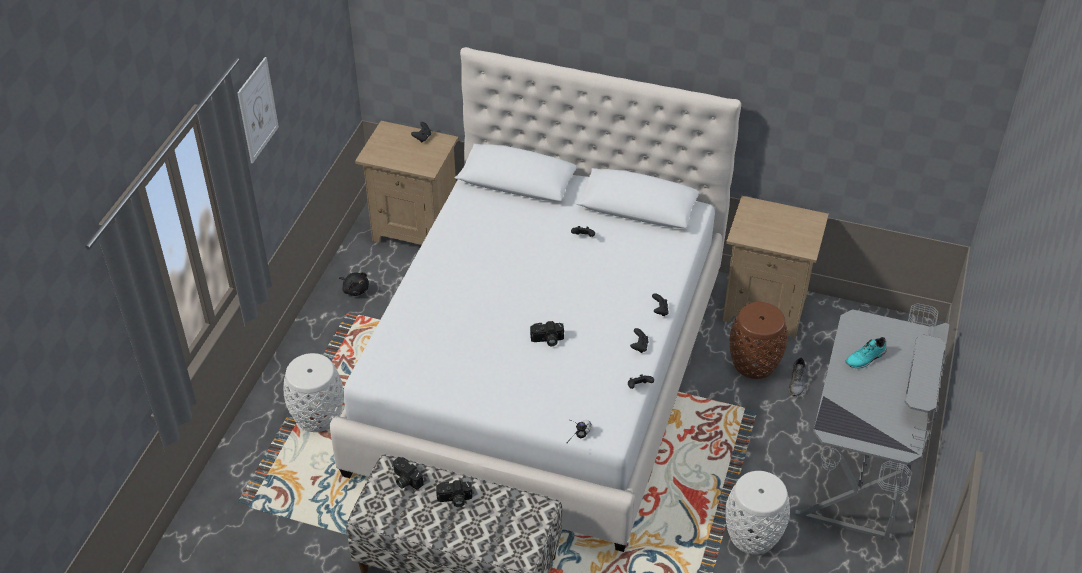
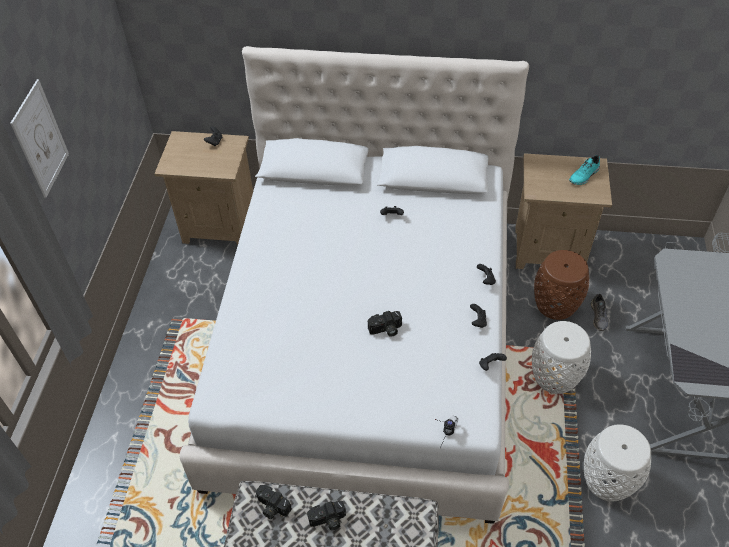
camera: 10 degrees left, 5 degrees up
(317, 415) = (162, 430): white stool -> white stool (554, 376)
(355, 289) = (175, 293): black plush toy -> none
(866, 359) = (695, 297): turquoise shoe -> turquoise shoe (584, 176)

